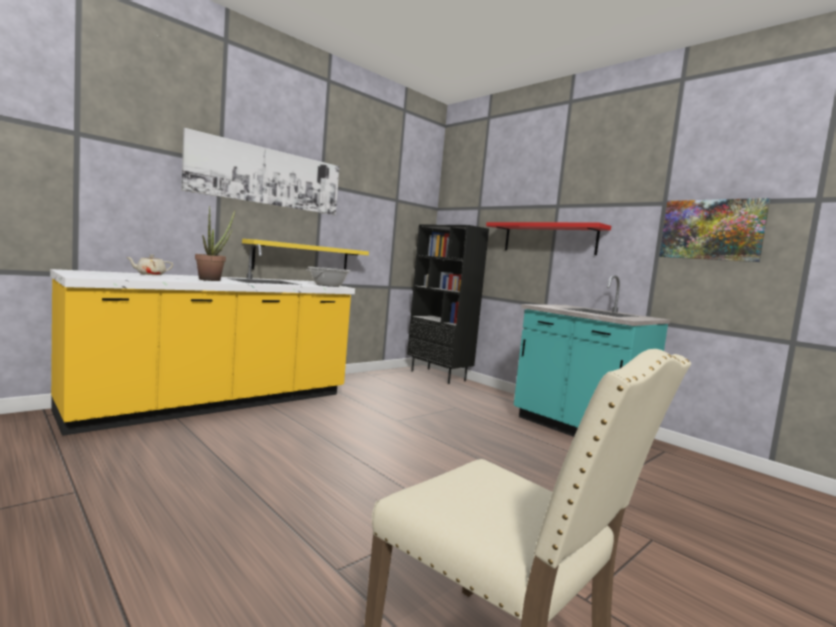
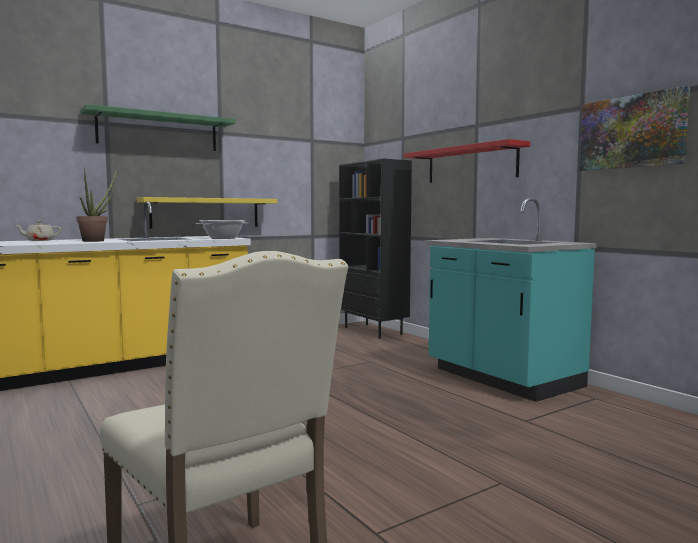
camera: 10 degrees right, 0 degrees up
(268, 177) = (158, 131): picture -> green shelf

